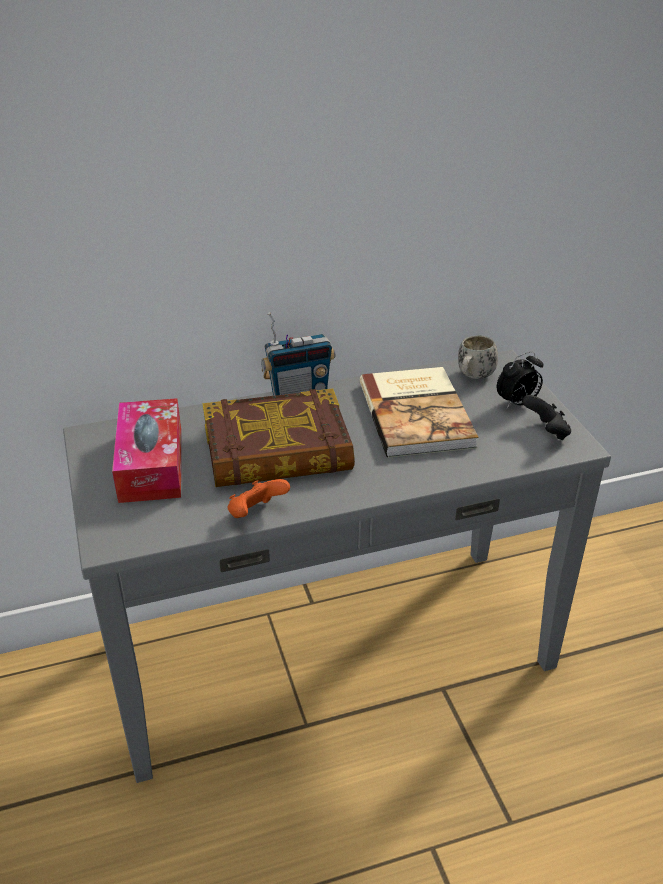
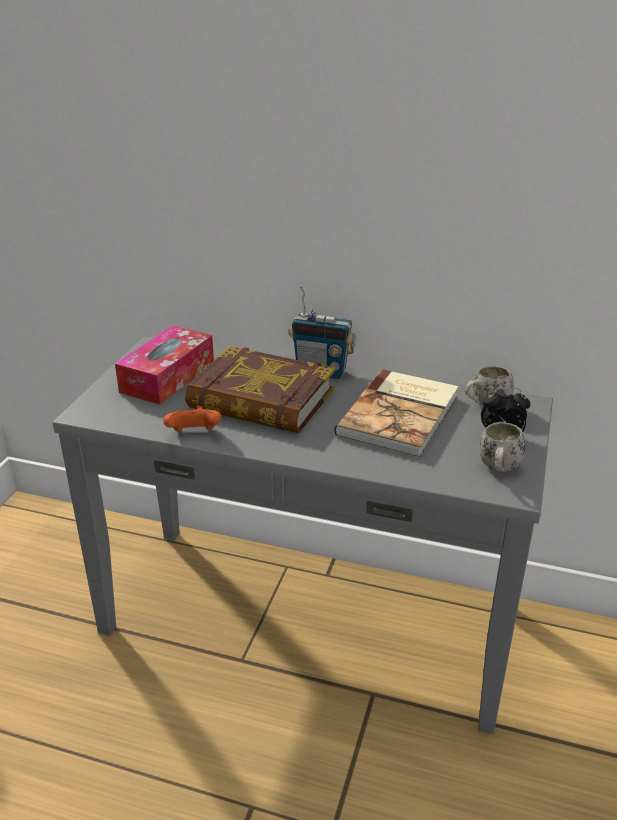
camera: 35 degrees right, 5 degrees down
(546, 432) = (499, 470): black game controller -> white mug

